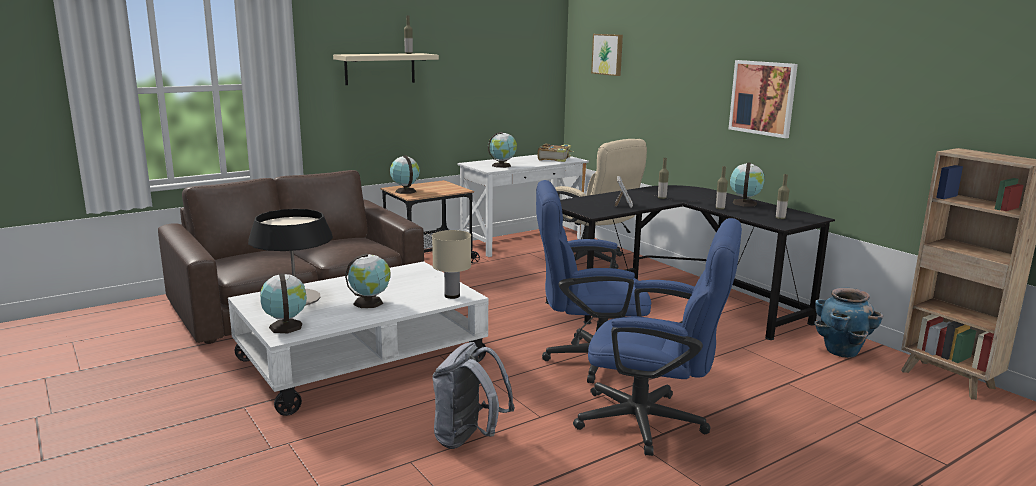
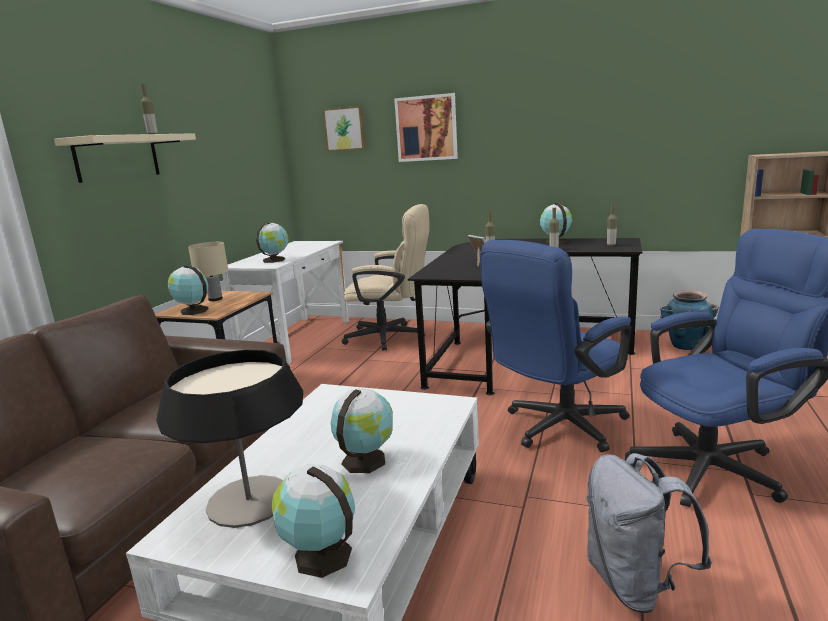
camera: 35 degrees left, 0 degrees up
(452, 295) = (437, 410): beige table lamp -> beige table lamp (215, 299)
(555, 158) = (309, 245): book -> none
(763, 98) = (544, 144): picture -> picture (426, 128)

